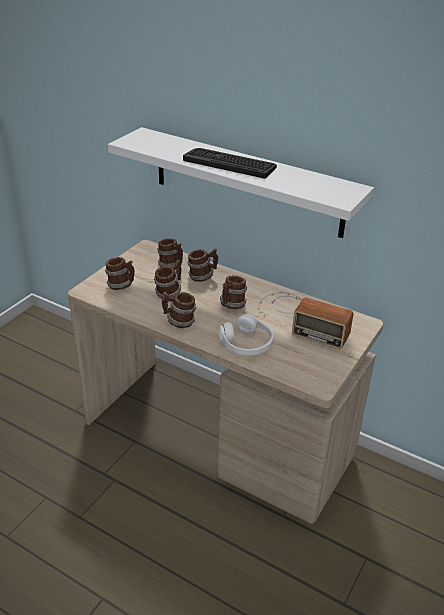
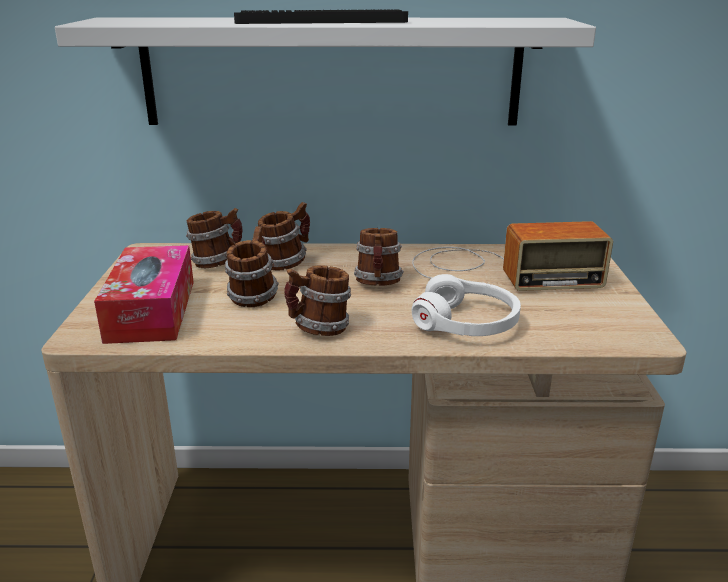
camera: 30 degrees left, 10 degrees down
(121, 285) = (151, 310): mug -> tissue box

